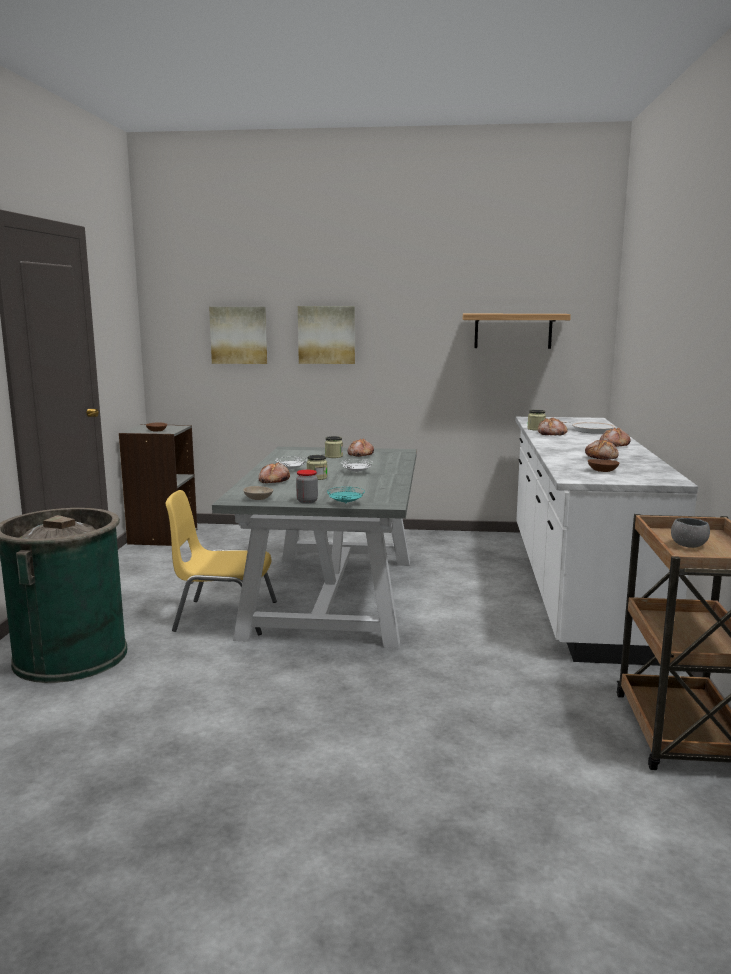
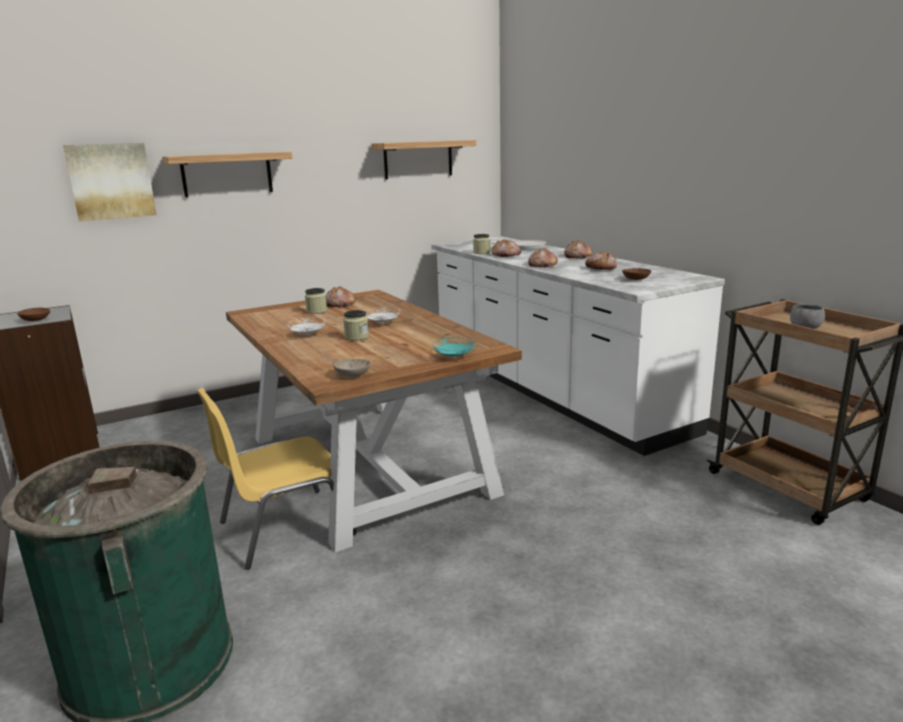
camera: 35 degrees left, 5 degrees up
(273, 481) = (318, 351): bread -> bread (542, 265)
(307, 501) = (411, 364): jar -> none
(326, 335) = (227, 174): picture -> shelf
(333, 596) = (368, 464): grey dining table -> brown dining table

